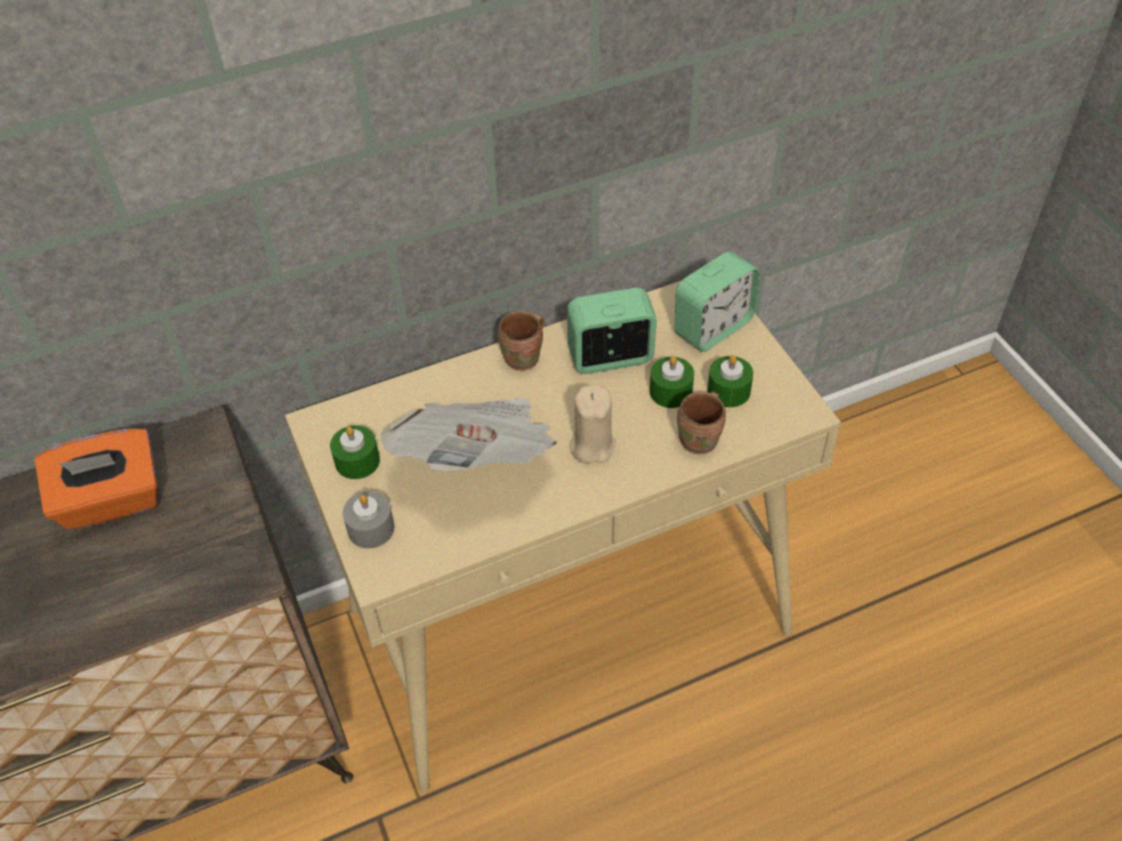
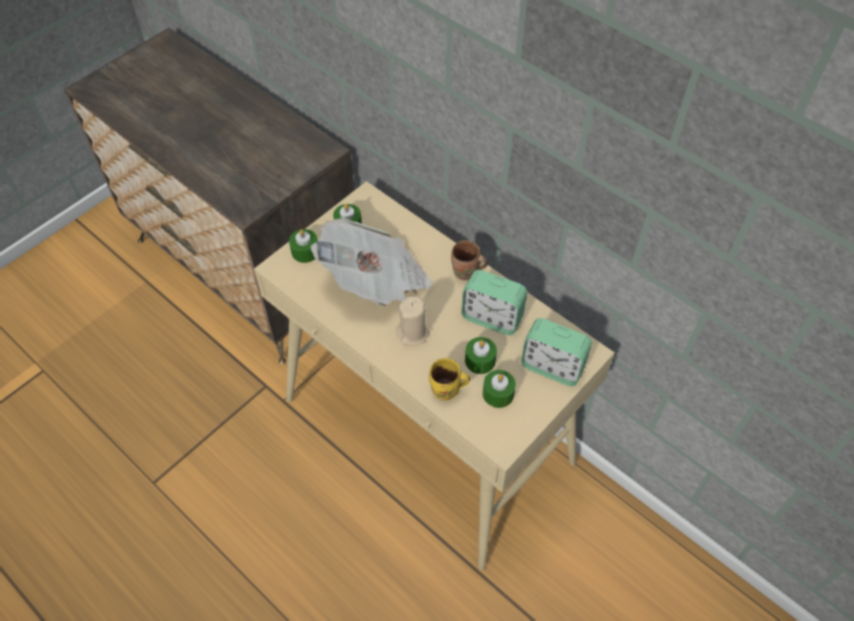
camera: 65 degrees right, 5 degrees up
(112, 501) = (268, 137): orange tissue box -> none
(371, 528) = (305, 251): grey candle -> green candle
(611, 357) = (492, 317): alarm clock -> alarm clock turned 150 degrees clockwise
(702, 440) = (447, 391): brown mug -> yellow mug

